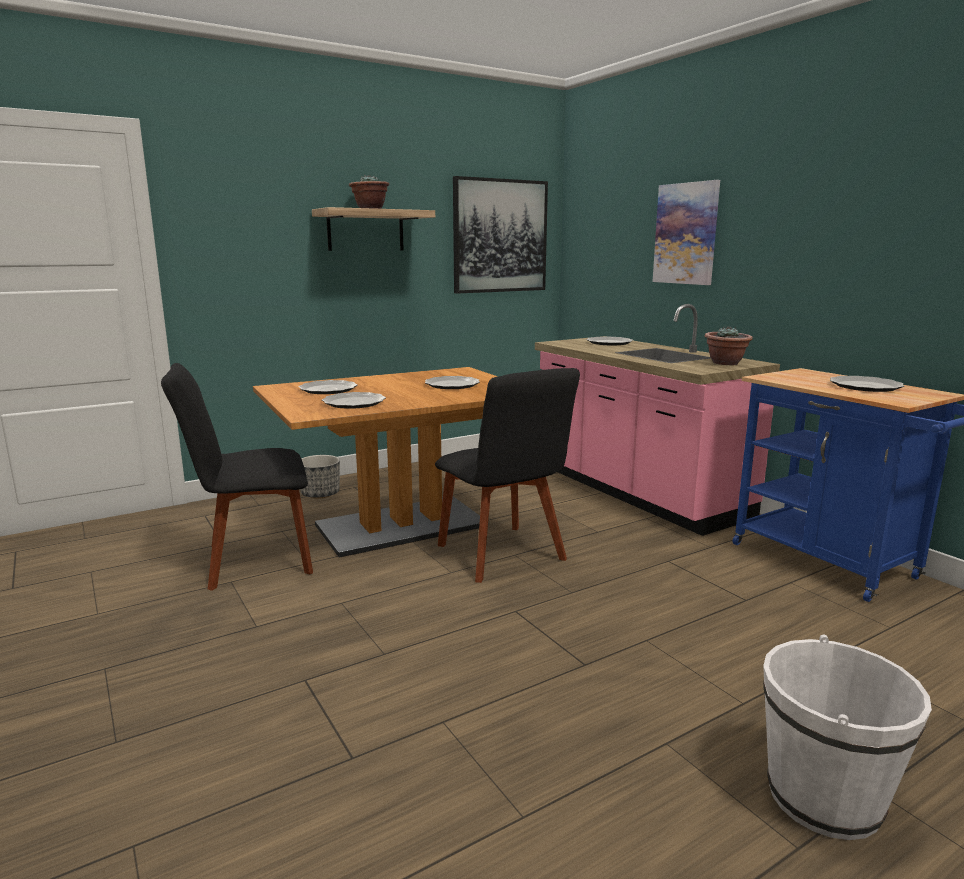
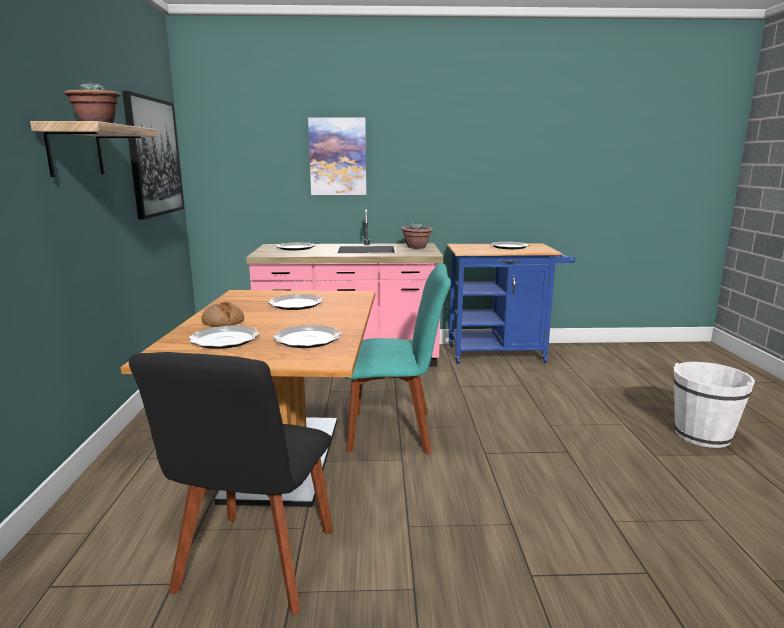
camera: 60 degrees left, 0 degrees up
(320, 494) = (130, 482): planter -> none
(371, 382) = (223, 322): none -> bread
(503, 555) = (396, 431): black chair -> turquoise chair

